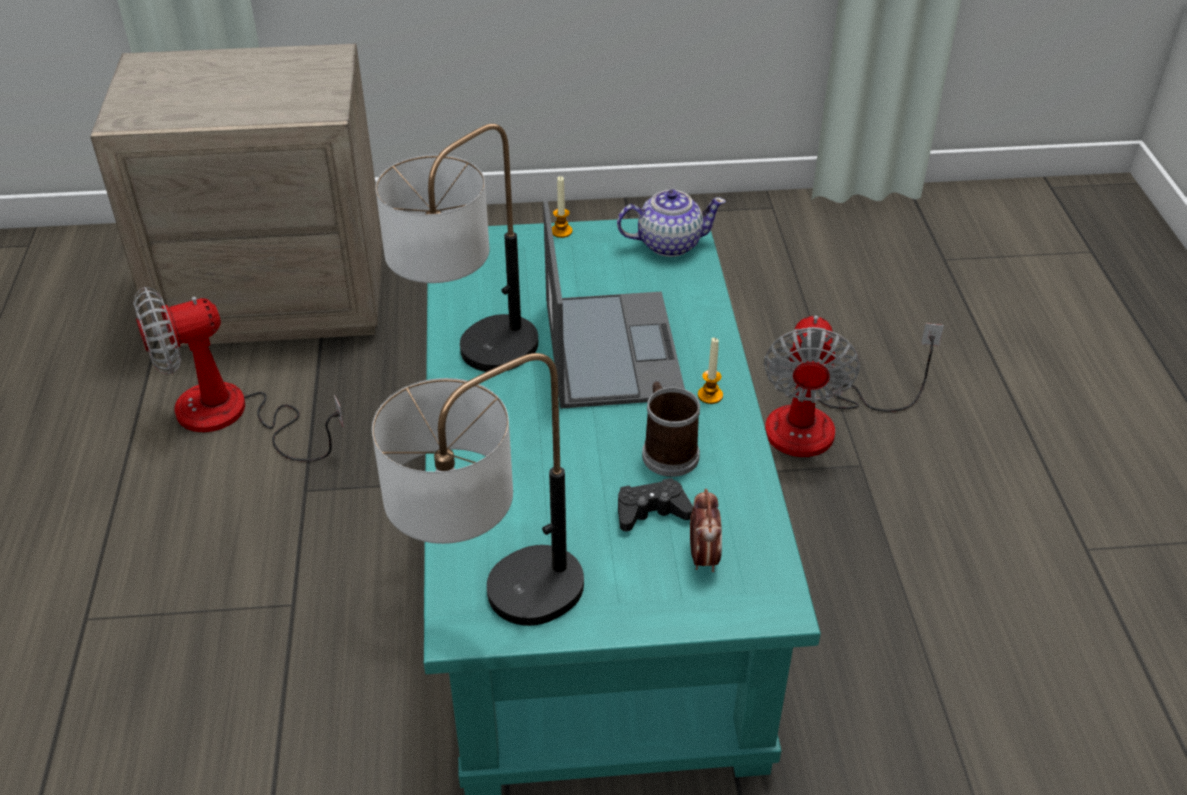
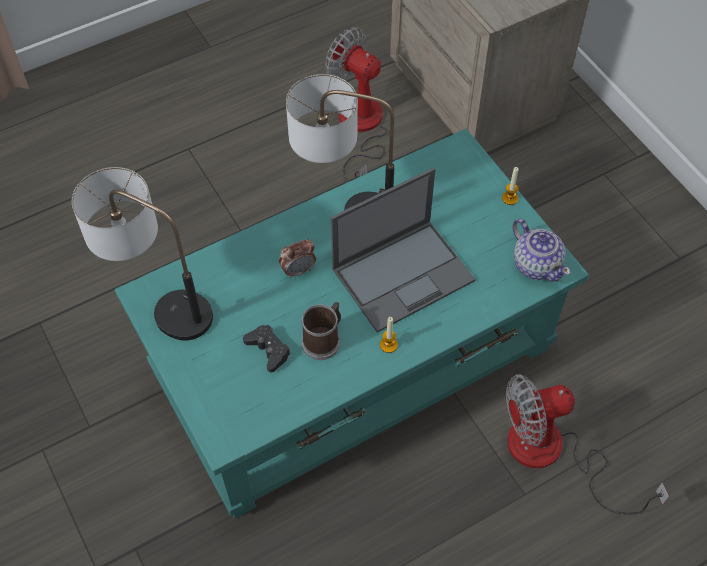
camera: 65 degrees right, 15 degrees up
(703, 557) = (244, 390): alarm clock -> alarm clock (298, 270)

